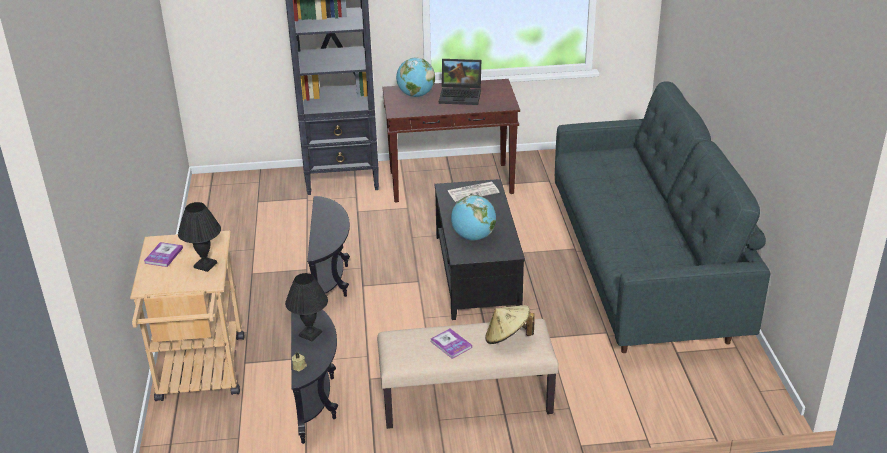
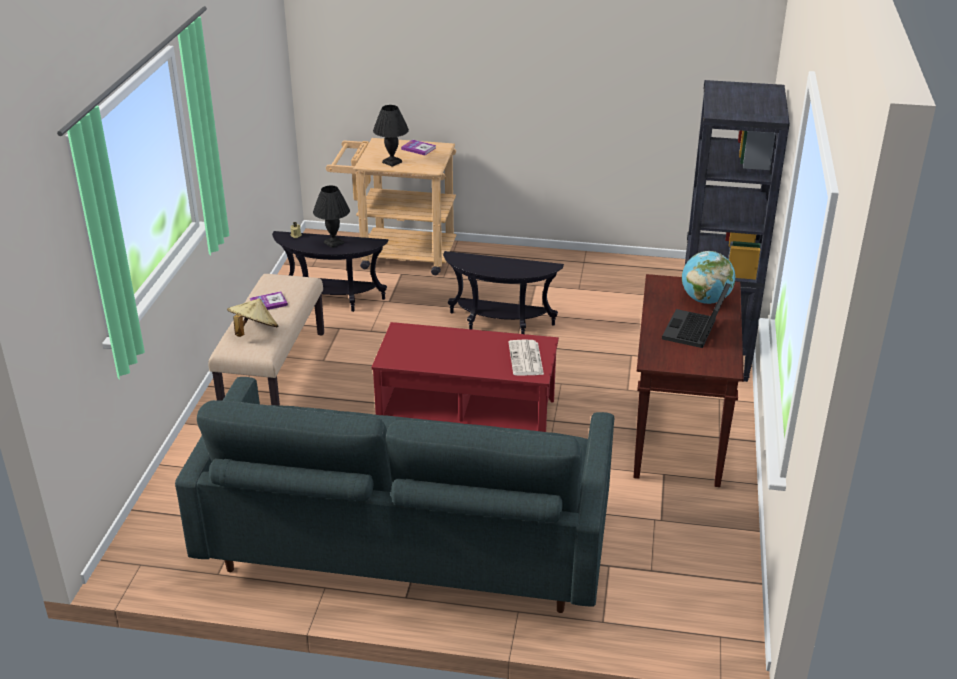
camera: 105 degrees right, 0 degrees up
(473, 237) = (431, 343): globe -> none
(478, 273) = (466, 415): black coffee table -> red coffee table

